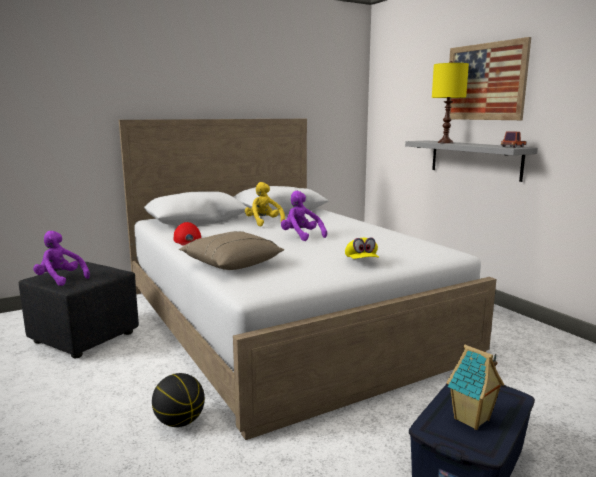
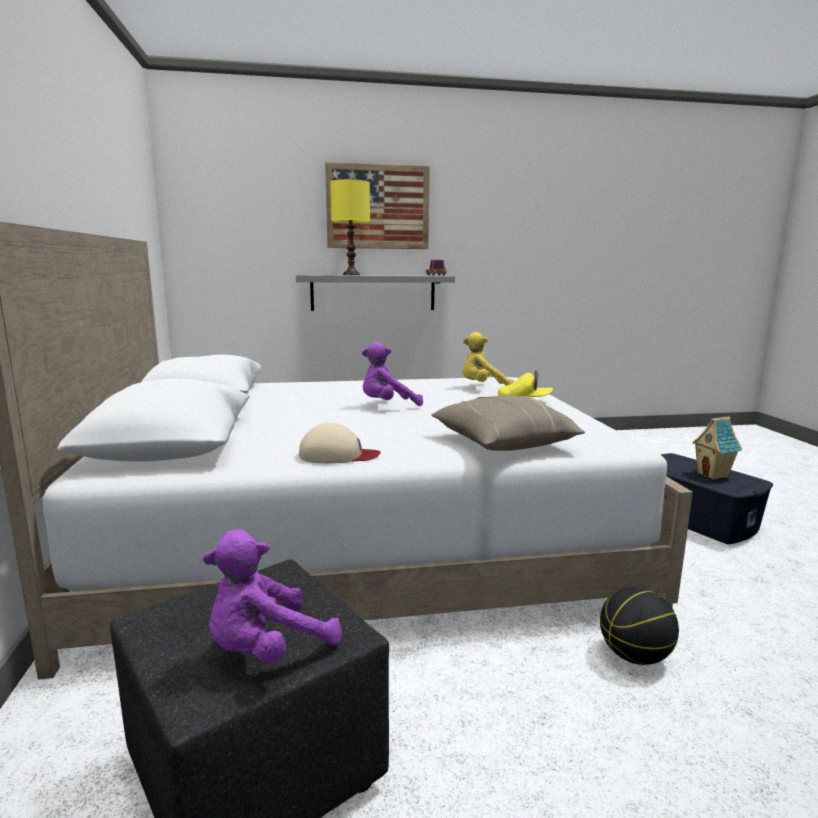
camera: 70 degrees left, 0 degrees up
(188, 240) = (338, 455): red cap -> beige cap
(264, 223) = (279, 411): yellow plush toy -> yellow plush toy (483, 387)

